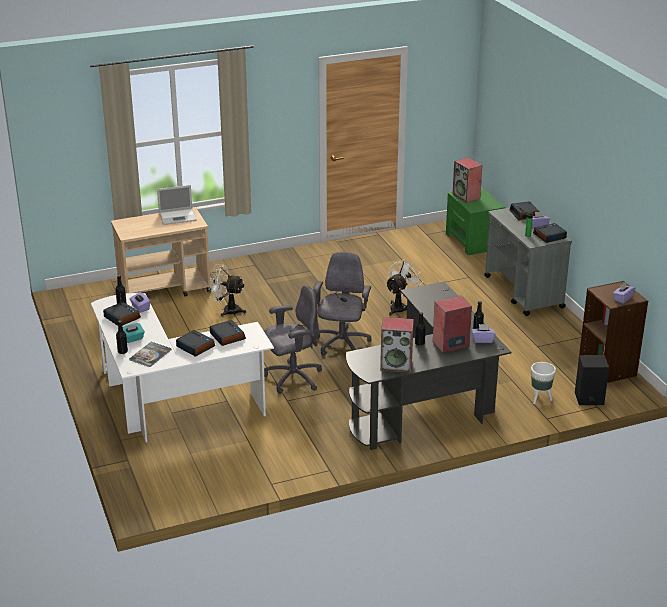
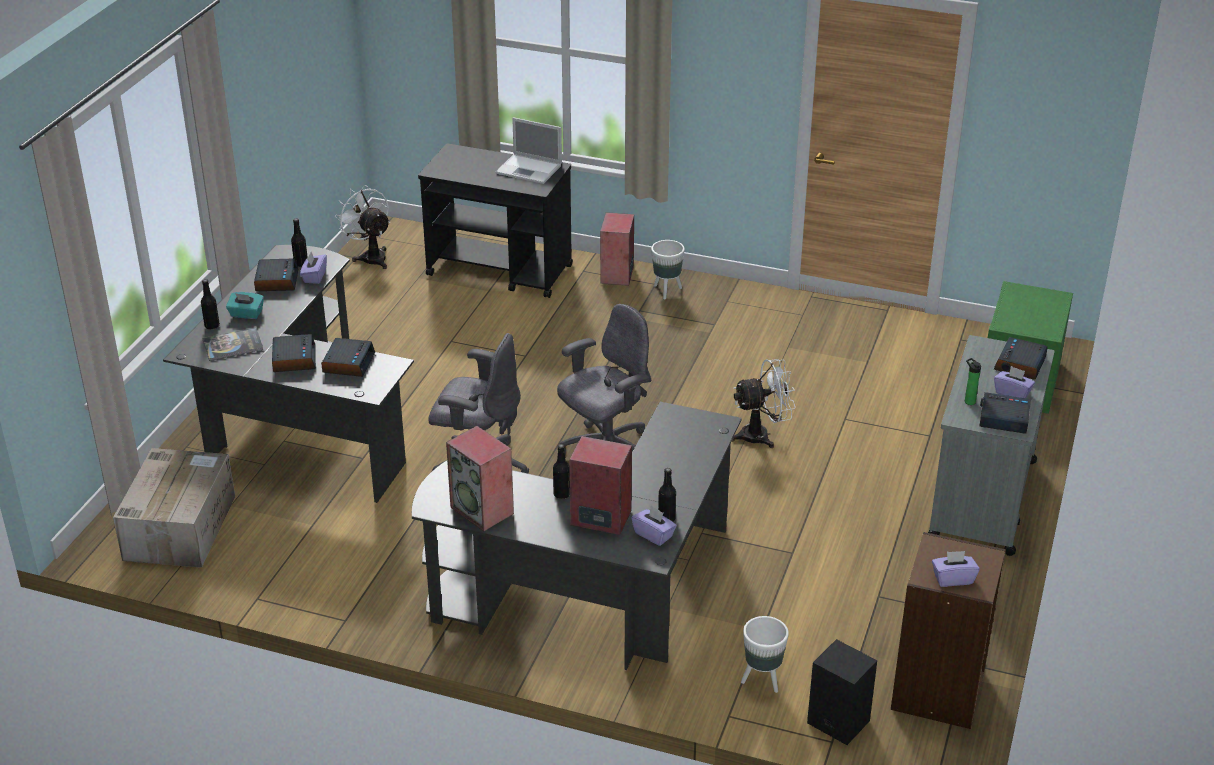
camera: 40 degrees right, 5 degrees up
(165, 289) = (500, 271): beige cart -> black cart
(168, 403) = (297, 426): white desk -> black desk
(178, 475) = (180, 526): none -> cardboard box
(227, 310) = (533, 333): white fan -> white fan (370, 256)
(265, 265) = (666, 291): none -> white planter
(466, 196) = (1023, 300): speaker -> speaker (617, 275)

